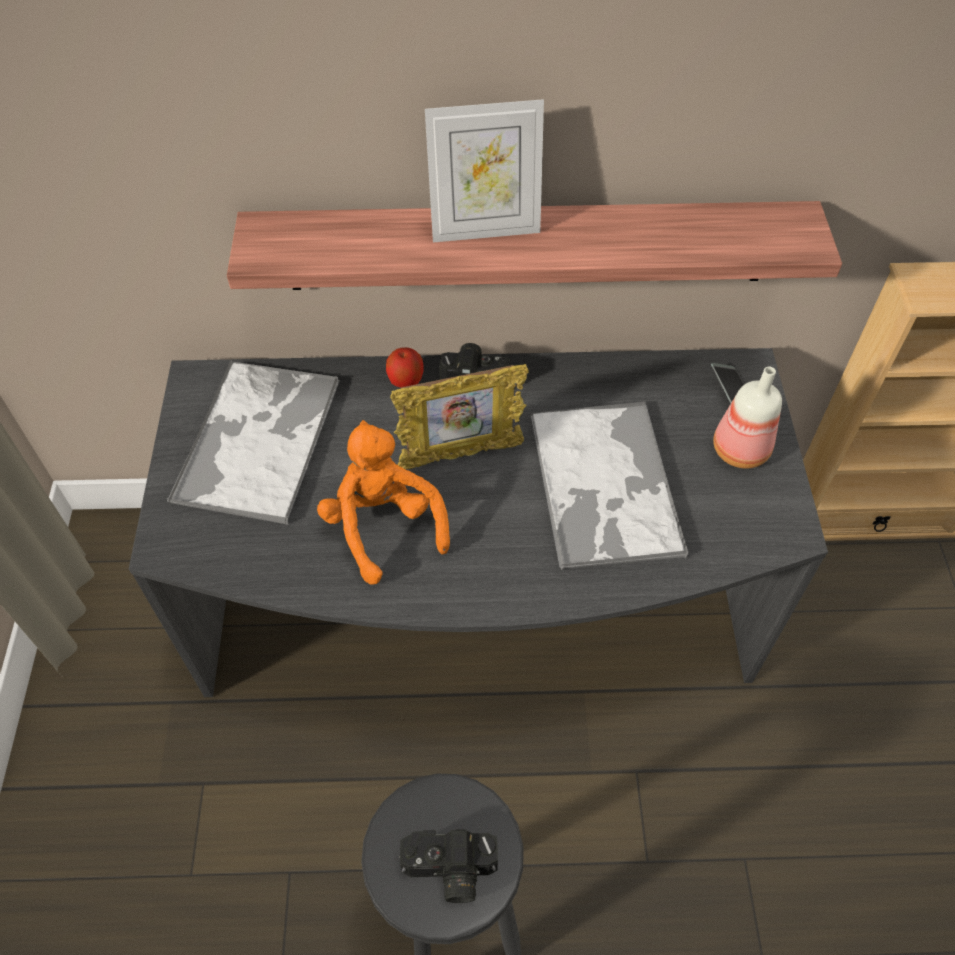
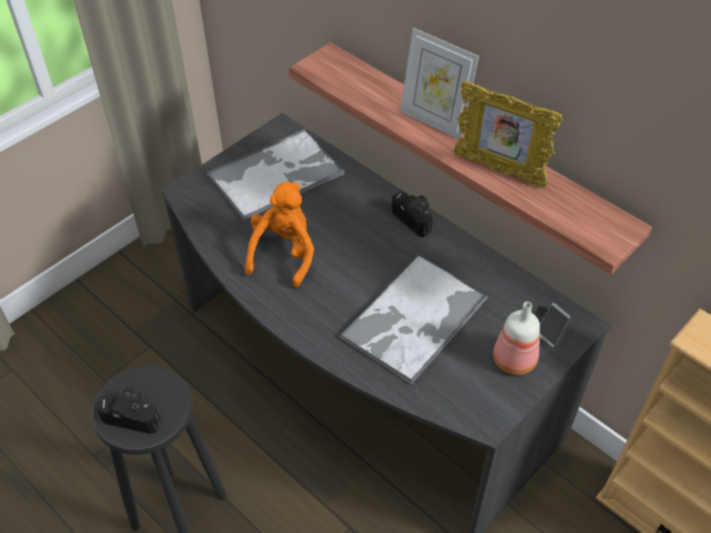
camera: 45 degrees right, 5 degrees down
(405, 380) = (377, 196): apple -> none
(449, 872) = (134, 415): camera -> camera turned 150 degrees clockwise
(461, 455) = (360, 250): picture frame -> picture frame (499, 170)

